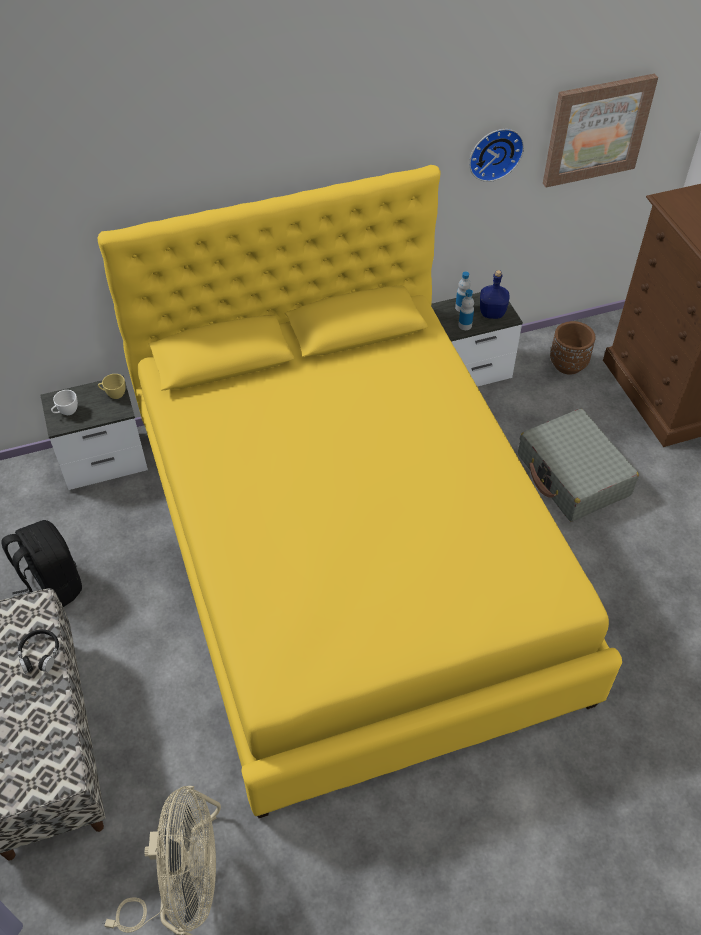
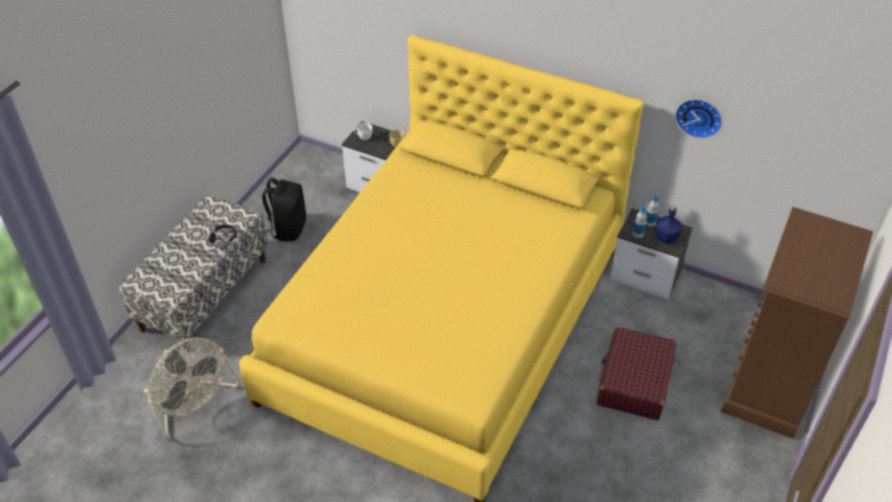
camera: 45 degrees right, 5 degrees down
(568, 364) = (719, 318): brown planter -> none
(573, 475) = (634, 382): grey suitcase -> red suitcase
(596, 130) = (791, 141): picture -> none

